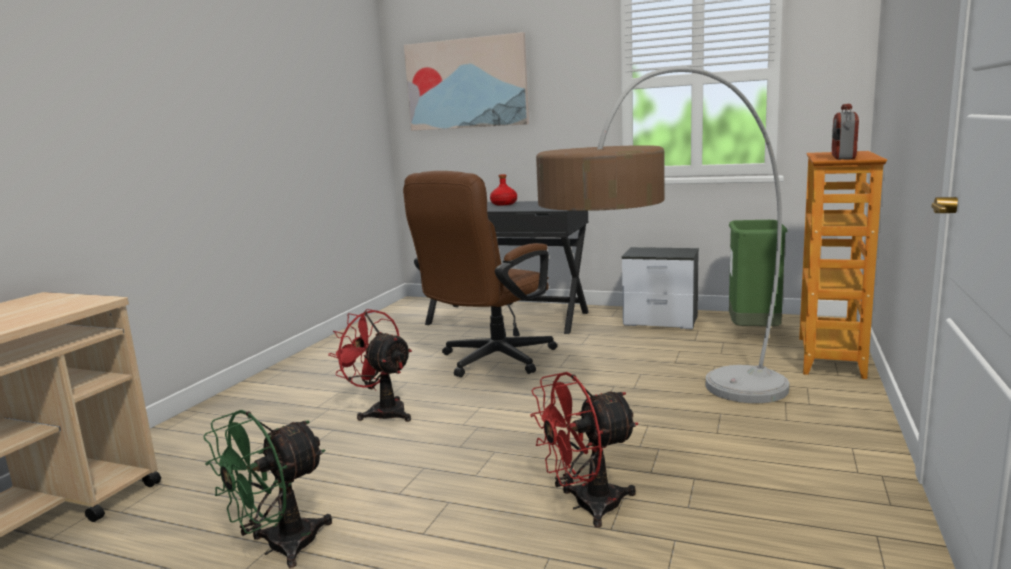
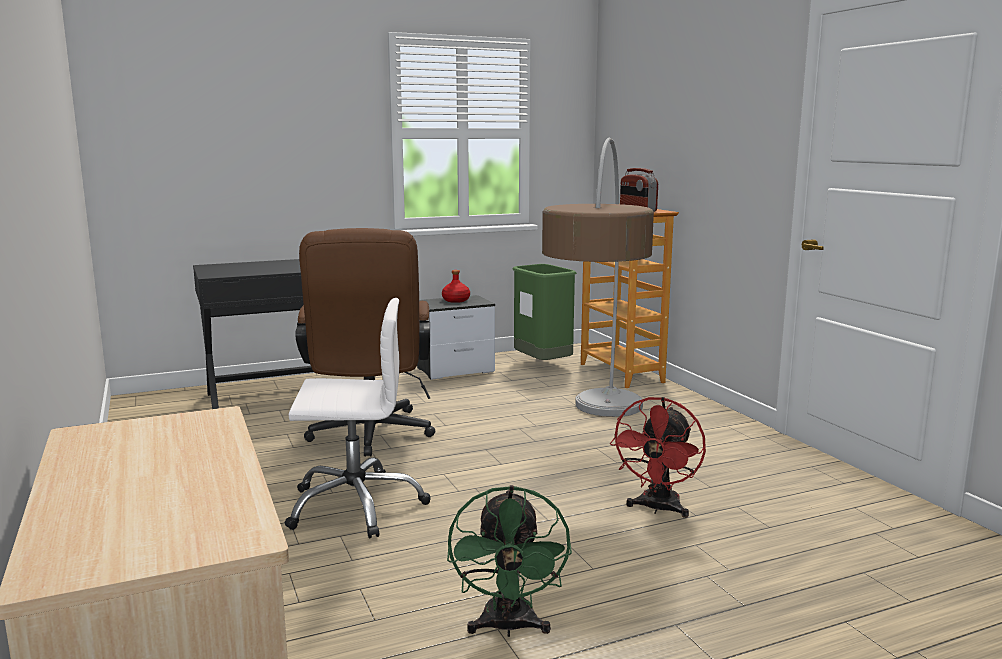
camera: 45 degrees left, 0 degrees up
(381, 411) = (356, 505): red fan -> white office chair
(466, 84) = (204, 118): picture -> none
(503, 204) = (288, 263): red bottle -> red bottle (455, 300)

